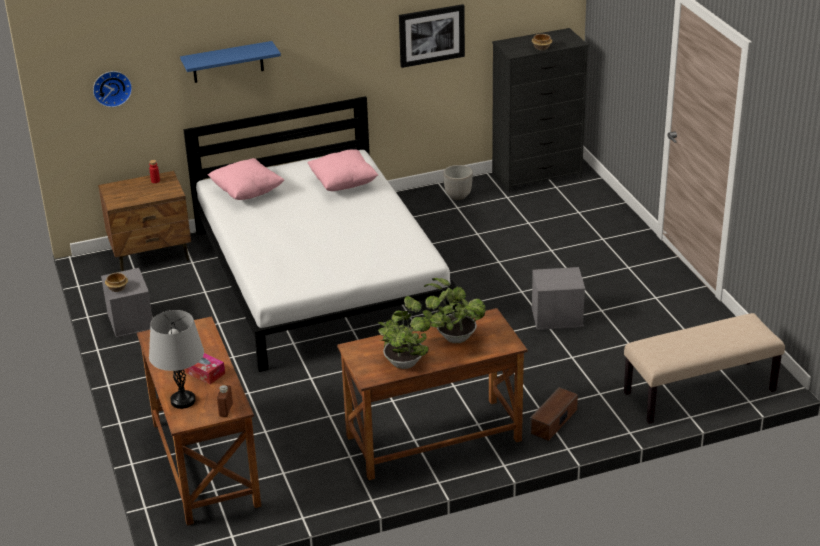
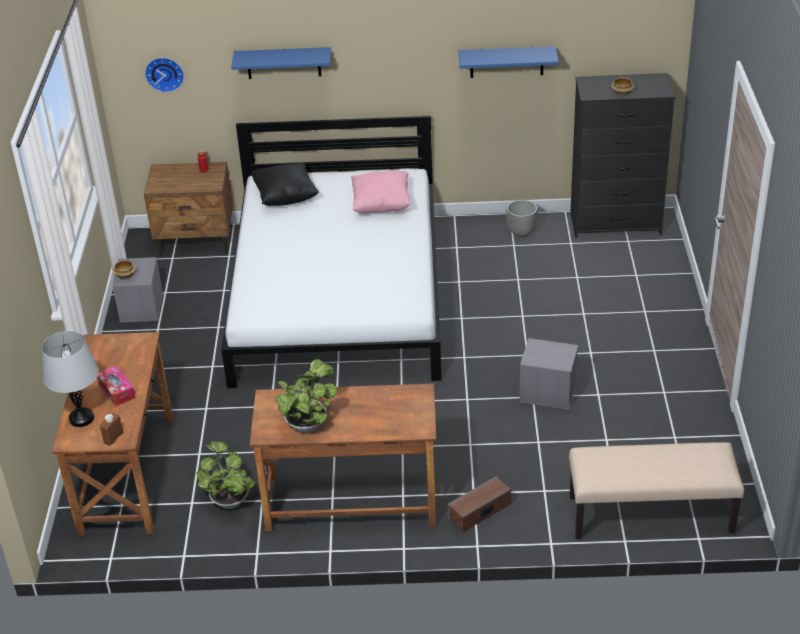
camera: 20 degrees right, 5 degrees up
(247, 192) = (285, 197): pink pillow -> black pillow
(431, 35) = (506, 62): picture -> blue shelf
(454, 336) = (372, 407): potted plant -> potted plant (229, 500)

